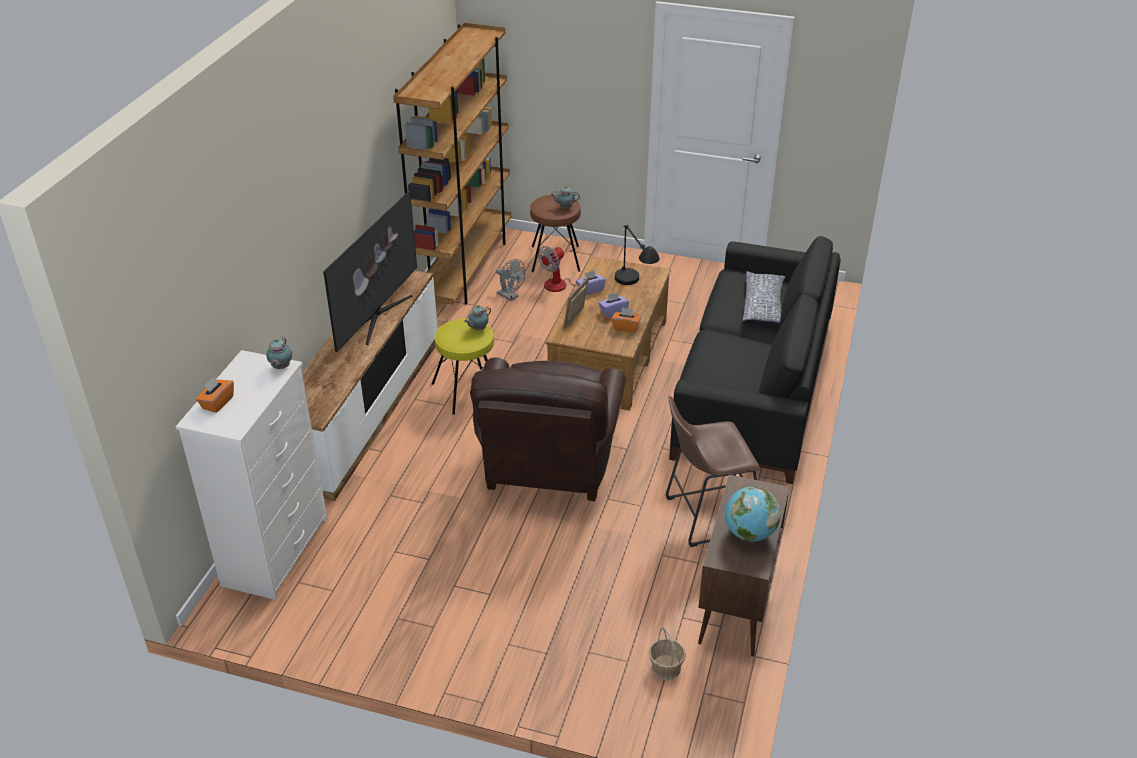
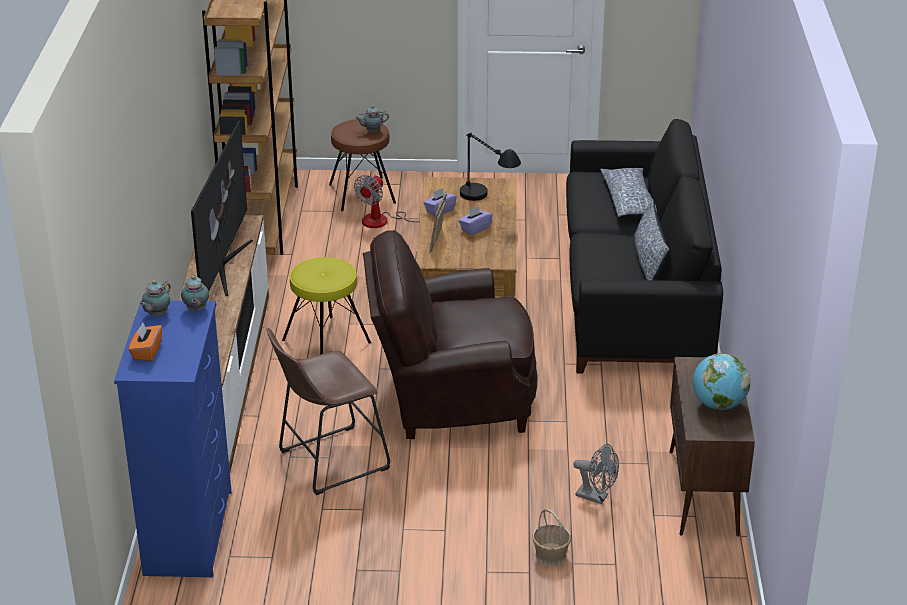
camera: 15 degrees left, 5 degrees down
(277, 551) = (189, 531): white dresser -> blue dresser
(478, 329) = (336, 266): teapot -> teapot (156, 314)
(510, 296) = (329, 239): grey fan -> grey fan (596, 497)
(548, 465) = (450, 399): brown armchair -> brown armchair turned 90 degrees clockwise
(626, 327) = (495, 242): orange tissue box -> none
(665, 668) = (657, 562): basket -> basket (550, 555)
(706, 516) = (637, 419): brown stool -> brown stool (328, 462)
(756, 367) = (648, 261): none -> pillow

